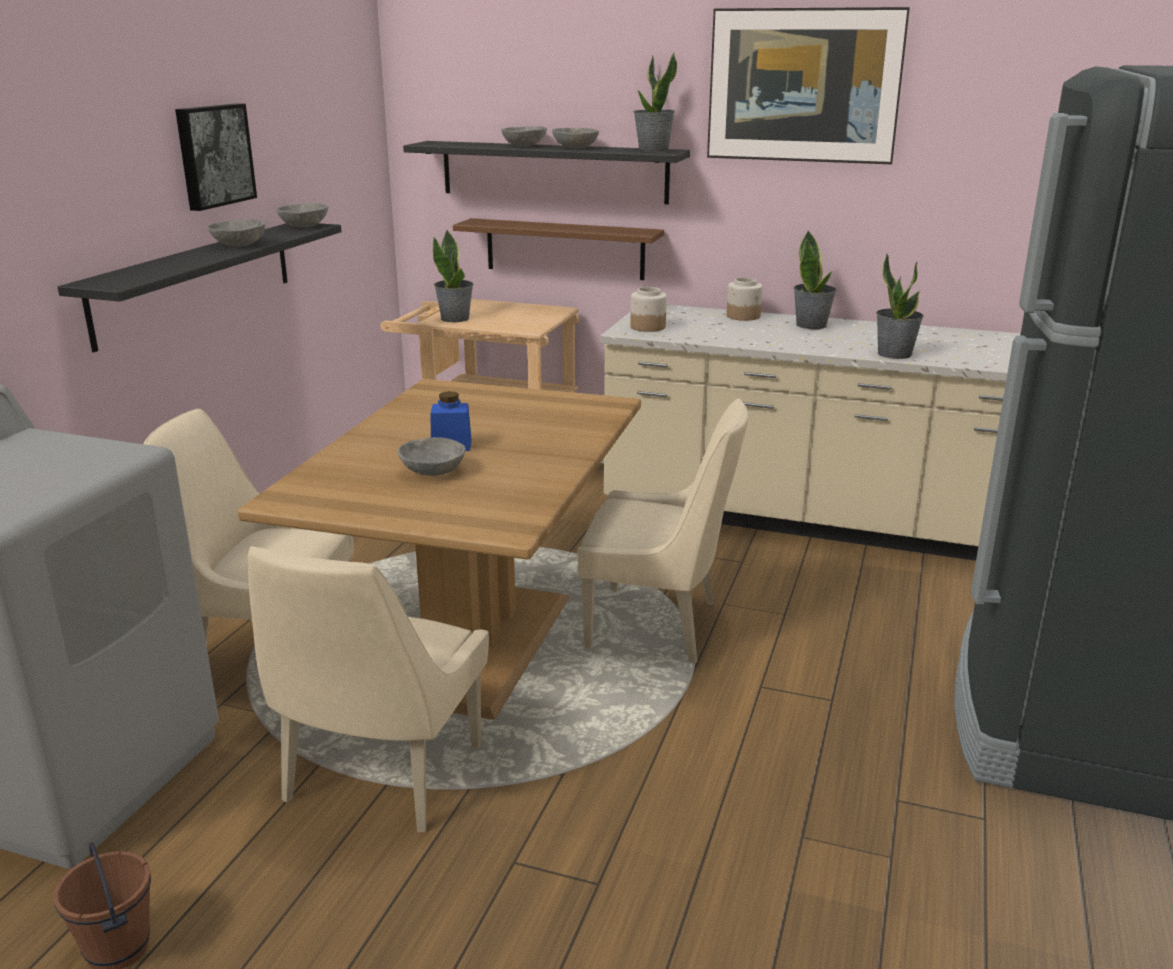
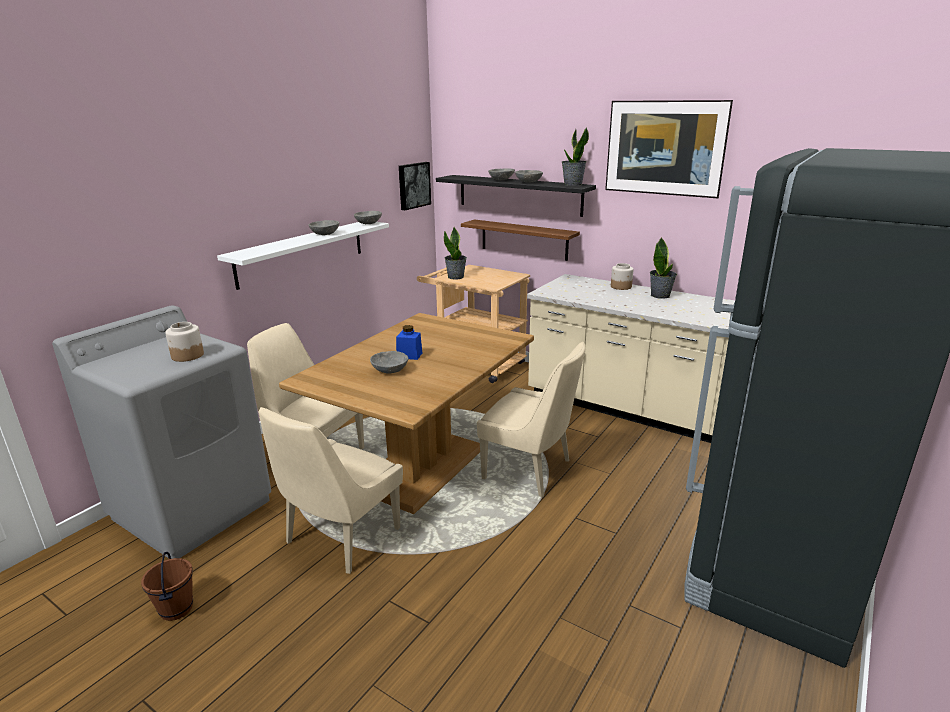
camera: 15 degrees right, 0 degrees up
(196, 281) = (302, 252): black shelf -> white shelf
(213, 155) = (316, 185): picture -> picture (413, 185)
(647, 327) = (558, 290): jar -> jar (187, 355)
(894, 354) = (701, 319): potted plant -> none

